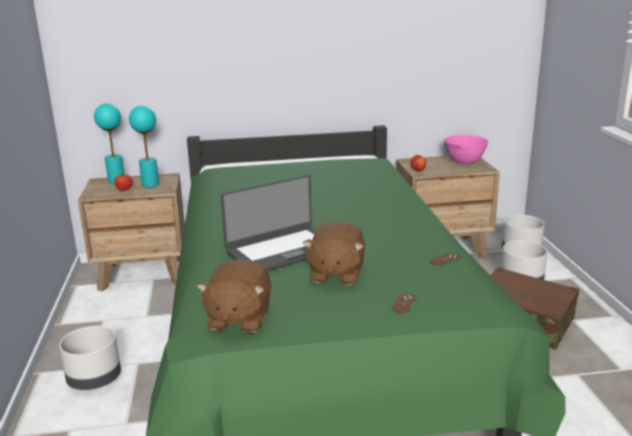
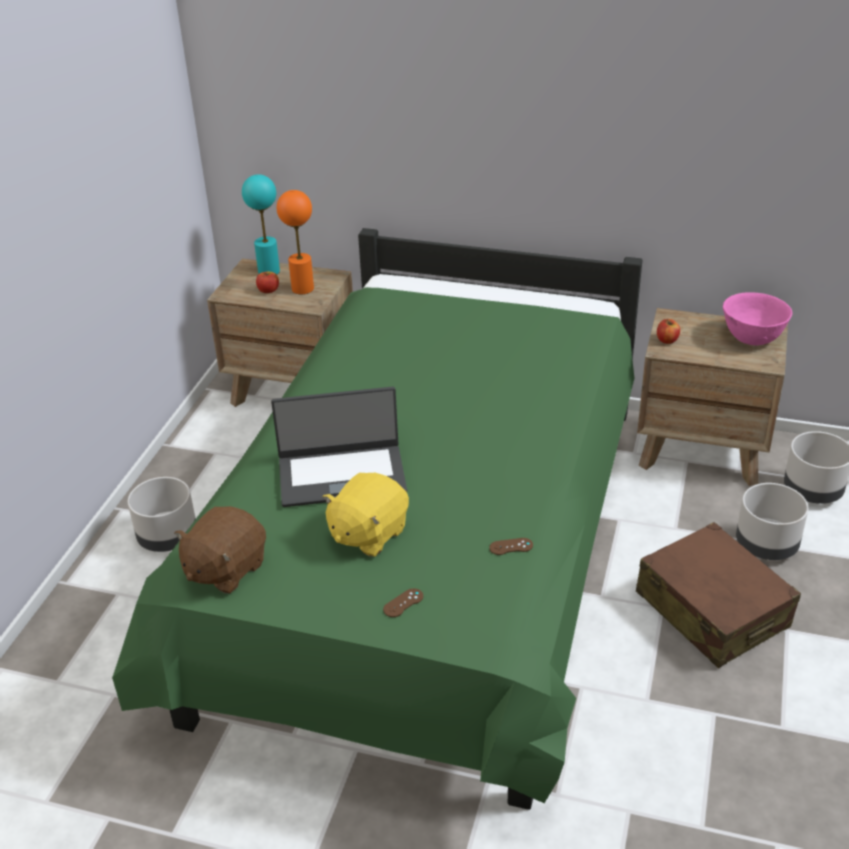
camera: 25 degrees right, 15 degrees up
(150, 185) = (303, 289): turquoise table lamp -> orange table lamp
(335, 274) = (368, 533): brown plush toy -> yellow plush toy

